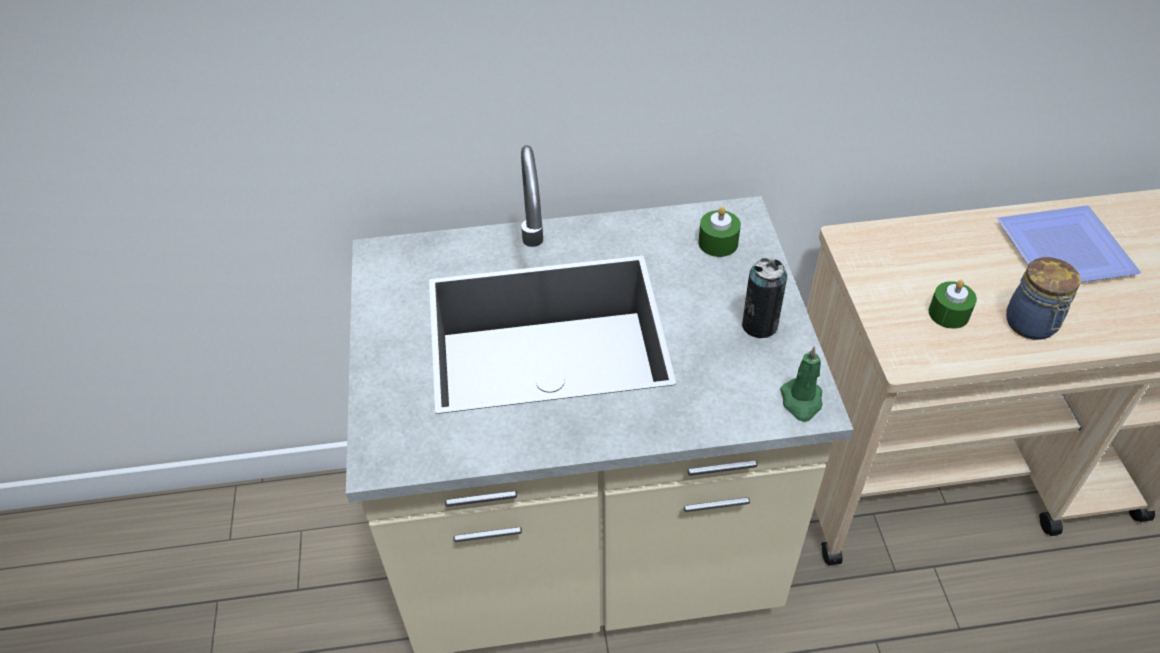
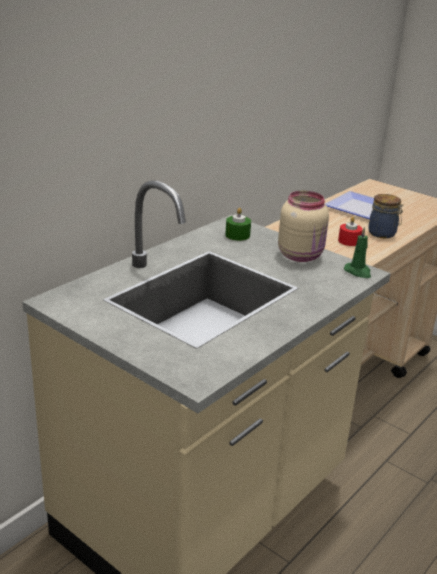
camera: 45 degrees left, 20 degrees down
(759, 325) = (301, 255): can -> beige jar
(948, 313) = (349, 241): green candle -> red candle

